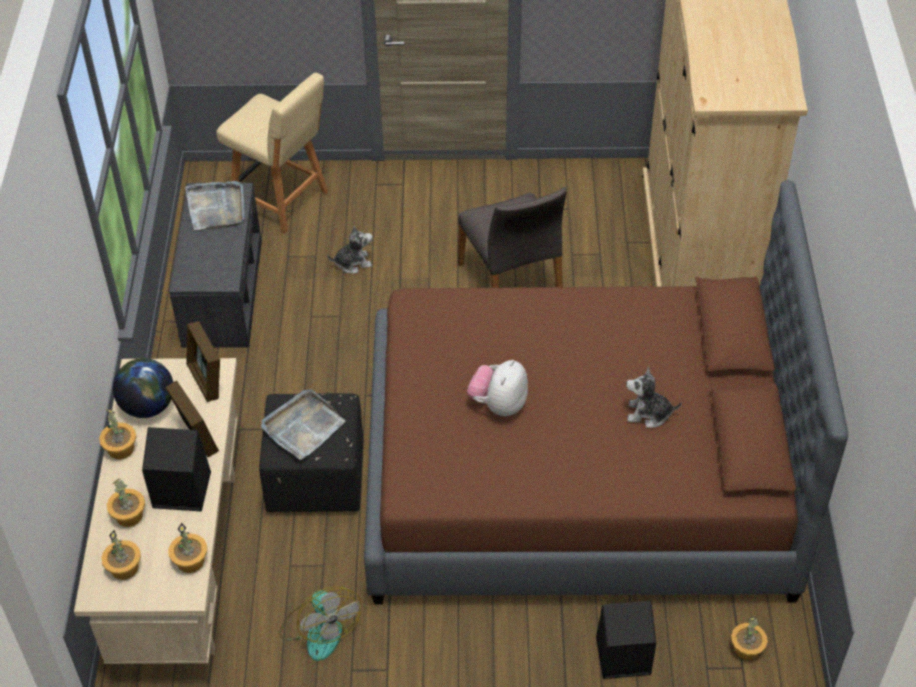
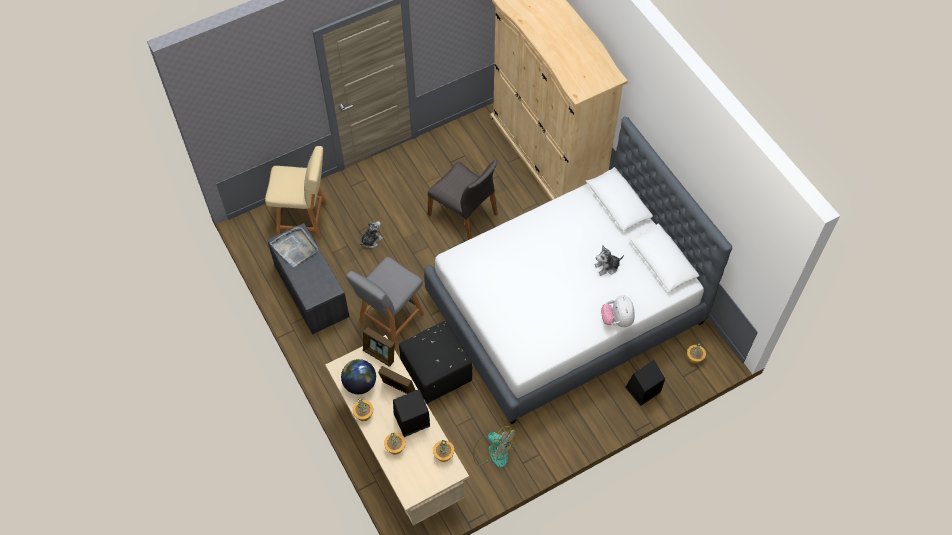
camera: 30 degrees left, 10 degrees up
(125, 568) = (414, 474): potted plant -> none
(302, 376) = (390, 319): none -> grey chair
(303, 427) = (432, 352): grey tray -> none
(499, 404) = (533, 296): plush toy -> plush toy (617, 320)
(577, 476) = (565, 307): brown bed -> white bed

